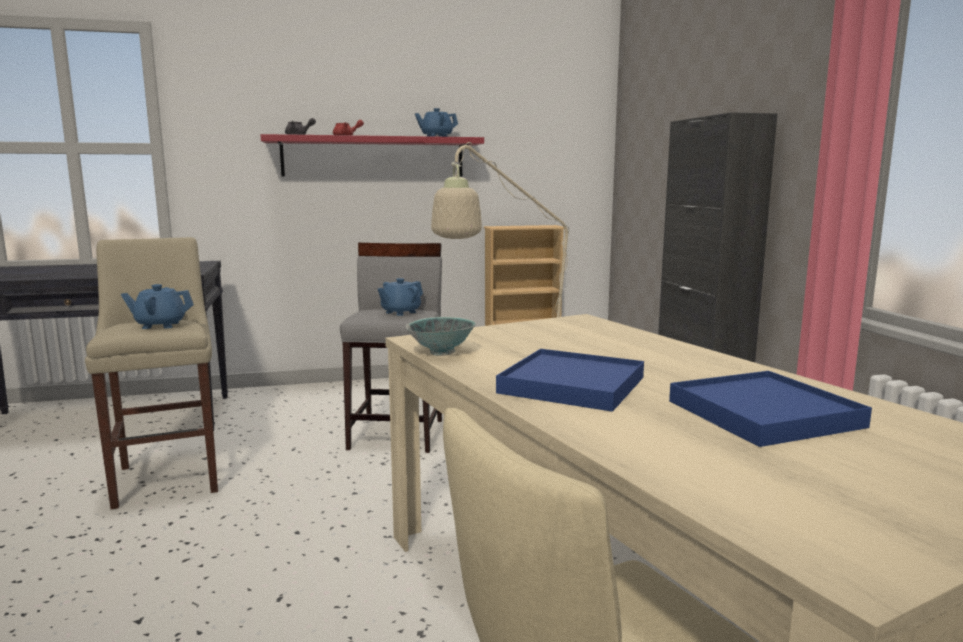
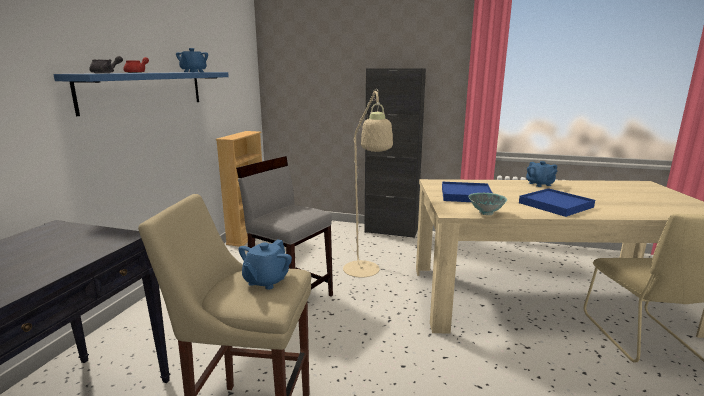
camera: 60 degrees left, 5 degrees up
(373, 157) = (145, 90): red shelf -> blue shelf
(400, 312) = (296, 211): blue teapot -> blue teapot (539, 184)
(763, 414) = (597, 193): blue tray -> blue tray (466, 195)

